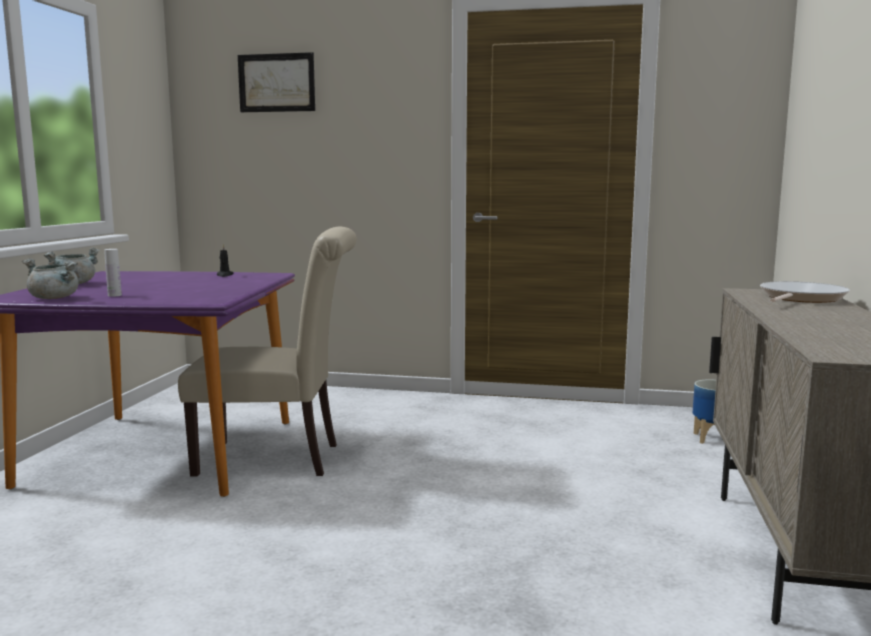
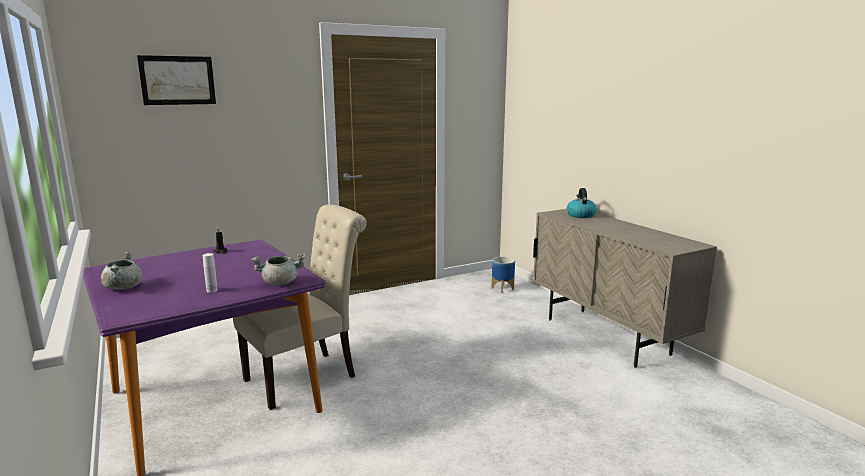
camera: 40 degrees left, 5 degrees up
(55, 298) = (172, 305): grey cooking pot -> grey cooking pot (280, 283)
(800, 298) = (580, 215): frying pan -> kettle

